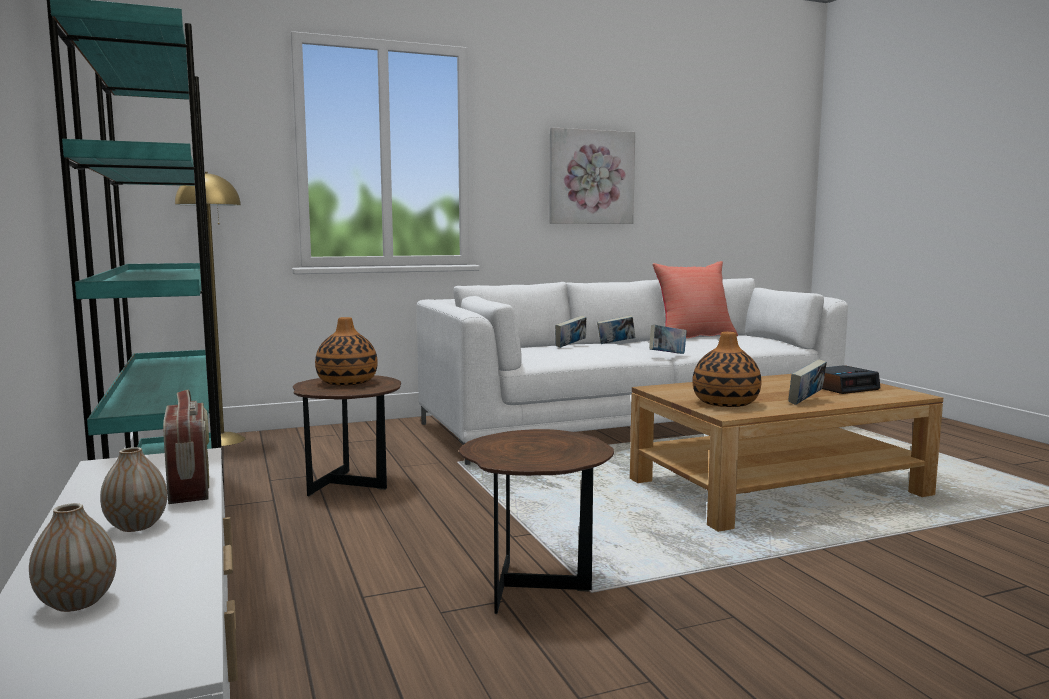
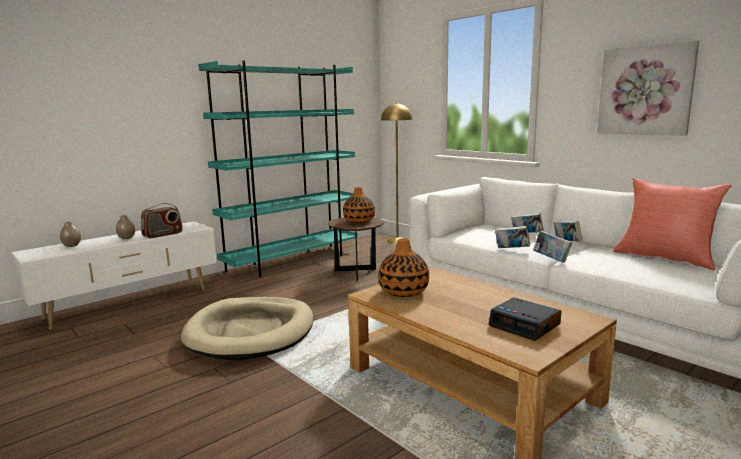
camera: 70 degrees right, 5 degrees up
(536, 588) = (251, 332): brown side table -> beige dog bed
(806, 401) = (439, 314): book -> book (511, 249)

